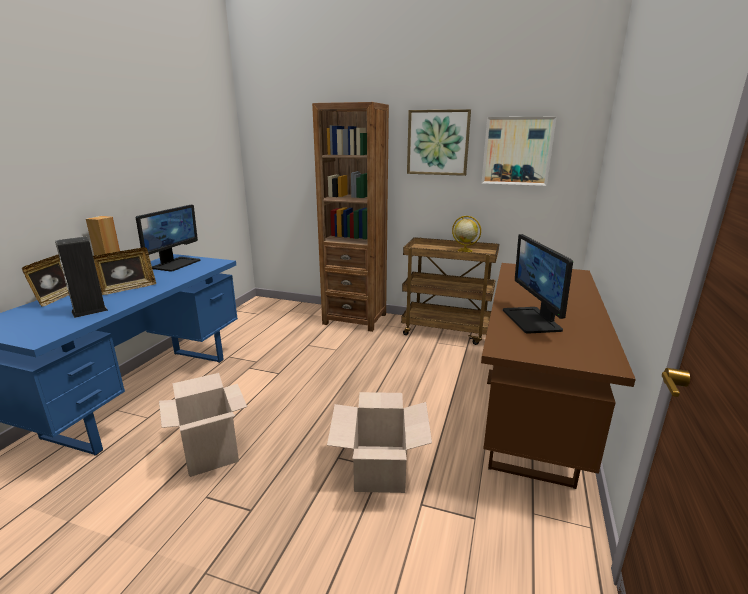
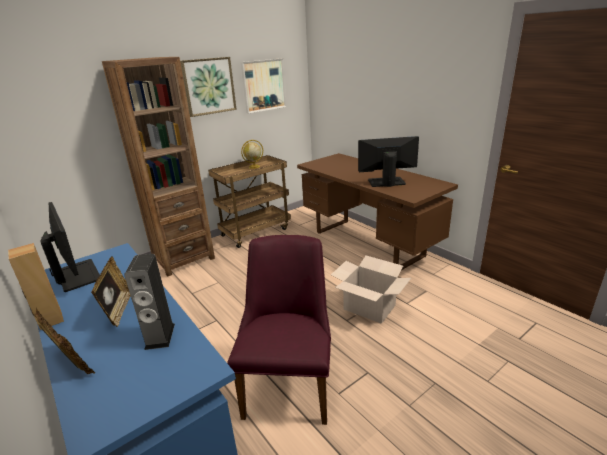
camera: 55 degrees left, 5 degrees up
(211, 453) = (290, 382): cardboard box -> purple chair
(532, 320) = (386, 182): monitor -> monitor turned 150 degrees clockwise

